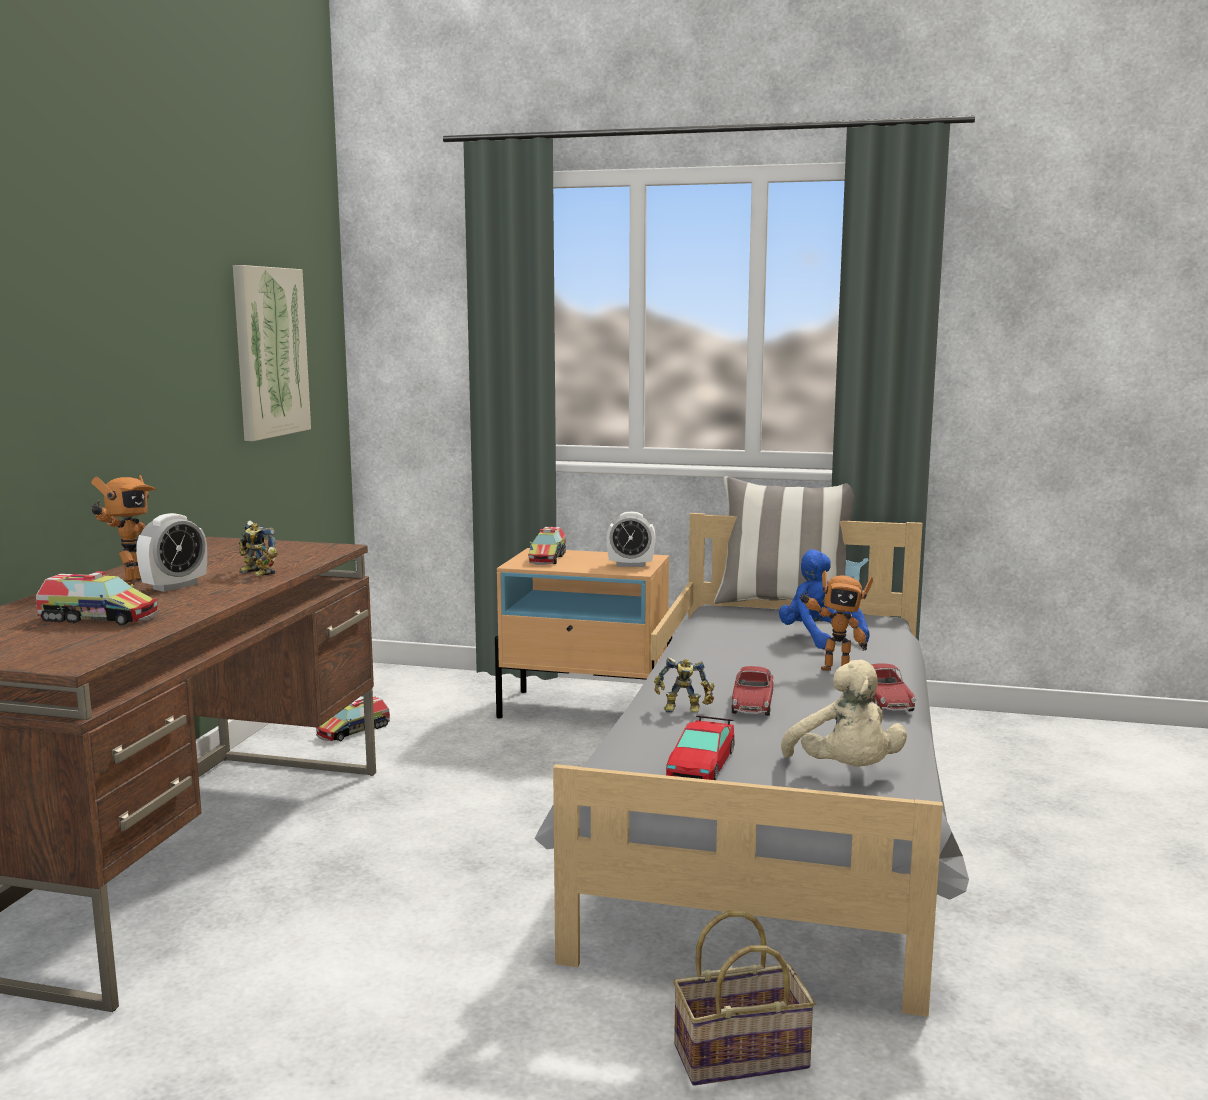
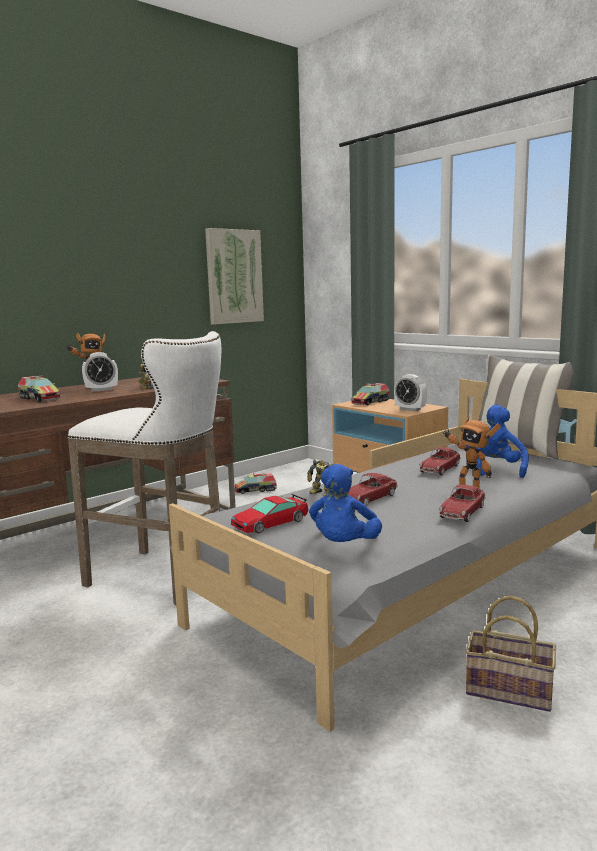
camera: 35 degrees right, 0 degrees up
(423, 906) = (164, 579): none -> white stool
(743, 1054) = (194, 706): basket -> basket (511, 690)
(756, 648) = (440, 469): none -> toy car
(845, 772) = (344, 546): beige plush toy -> blue plush toy

